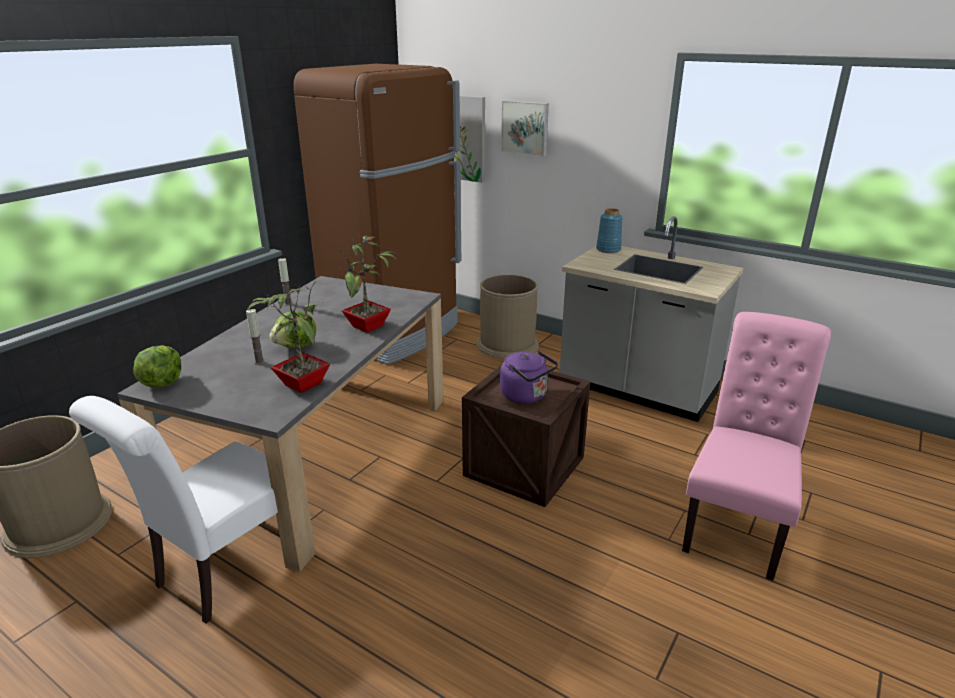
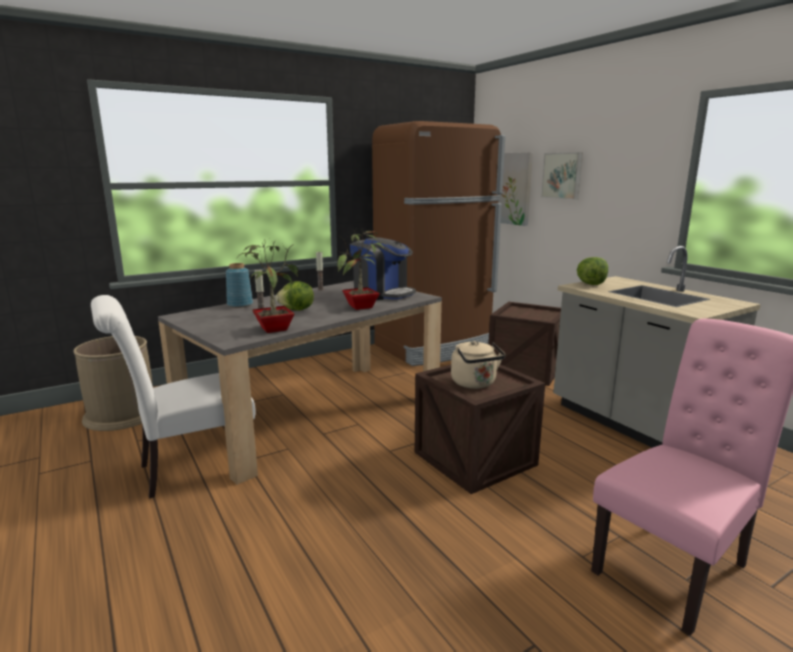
camera: 25 degrees right, 10 degrees down
(162, 383) = (189, 315): lettuce -> lettuce (591, 284)
(370, 299) = (382, 293): none -> coffee machine
(507, 345) = (525, 369): brown trash can -> crate
(526, 396) = (475, 384): purple kettle -> beige kettle
(608, 249) = (617, 280): blue vase -> blue vase (240, 305)

